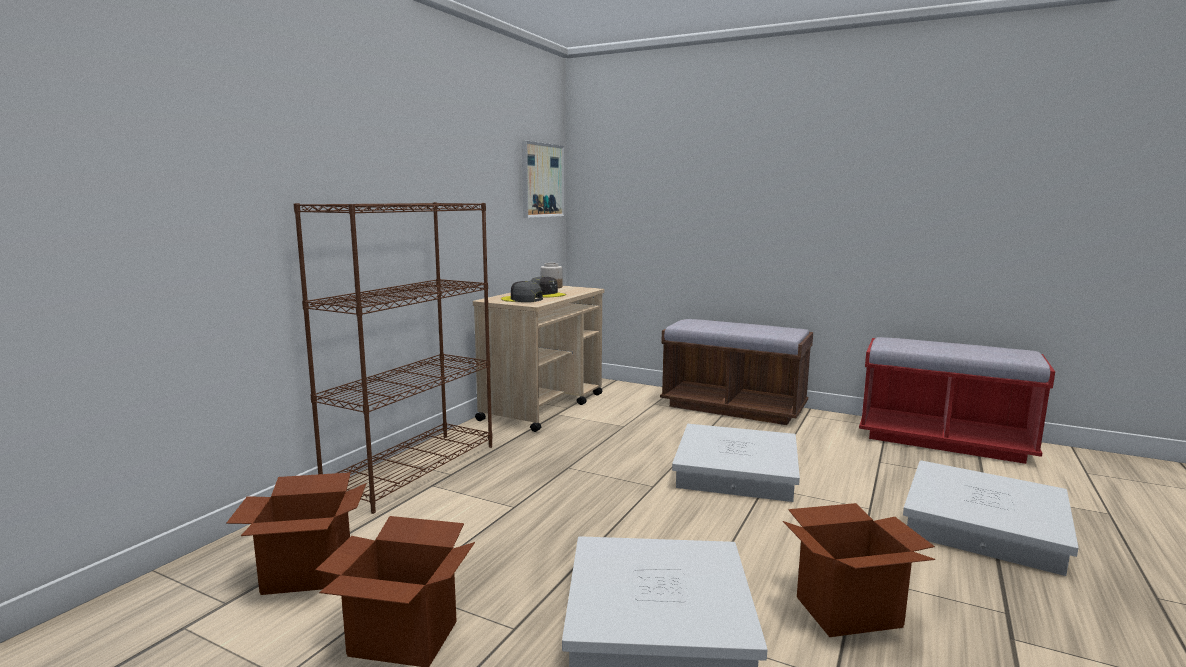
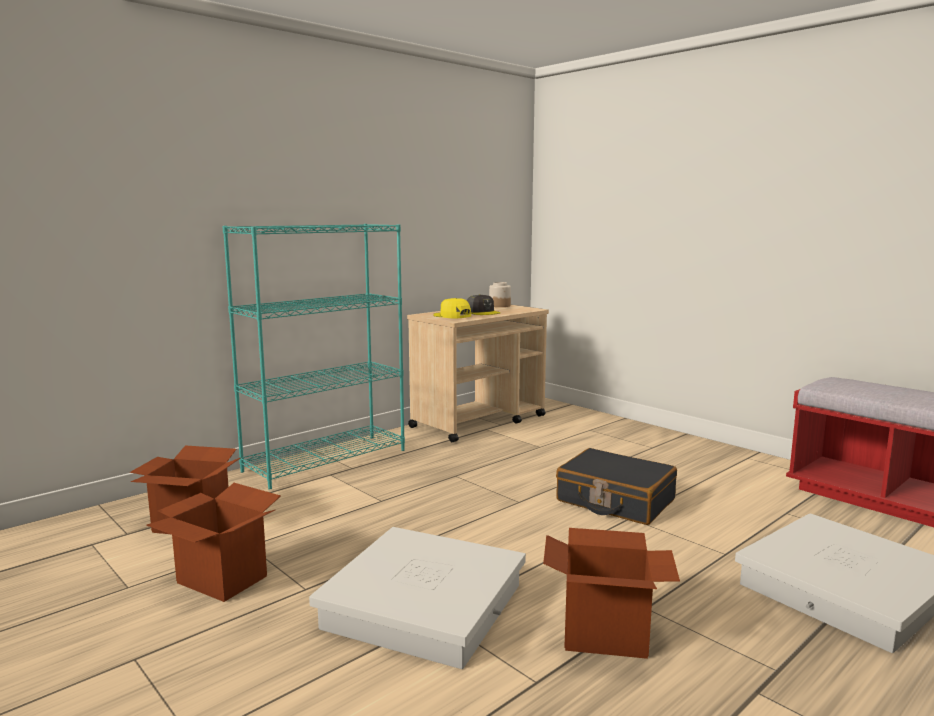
camera: 20 degrees right, 0 degrees up
(414, 469) = (326, 460): brown bookcase -> turquoise bookcase
(522, 299) = (452, 316): grey cap -> yellow cap
(542, 180) = (499, 201): picture -> none
(733, 407) = (671, 442): brown bench -> none
(737, 471) = (615, 501): white storage box -> black suitcase

